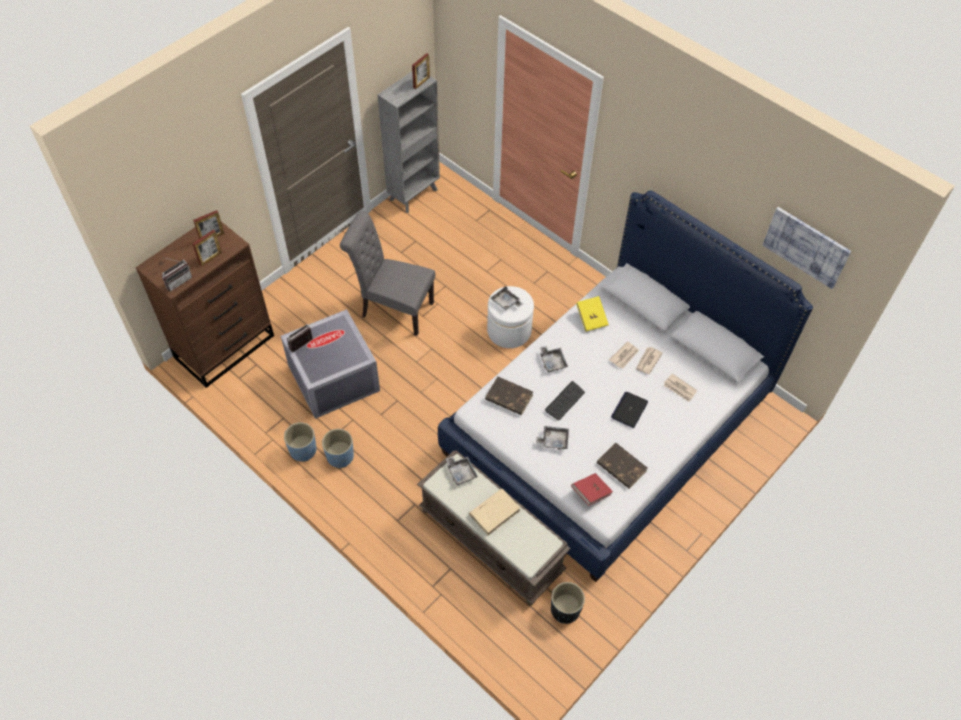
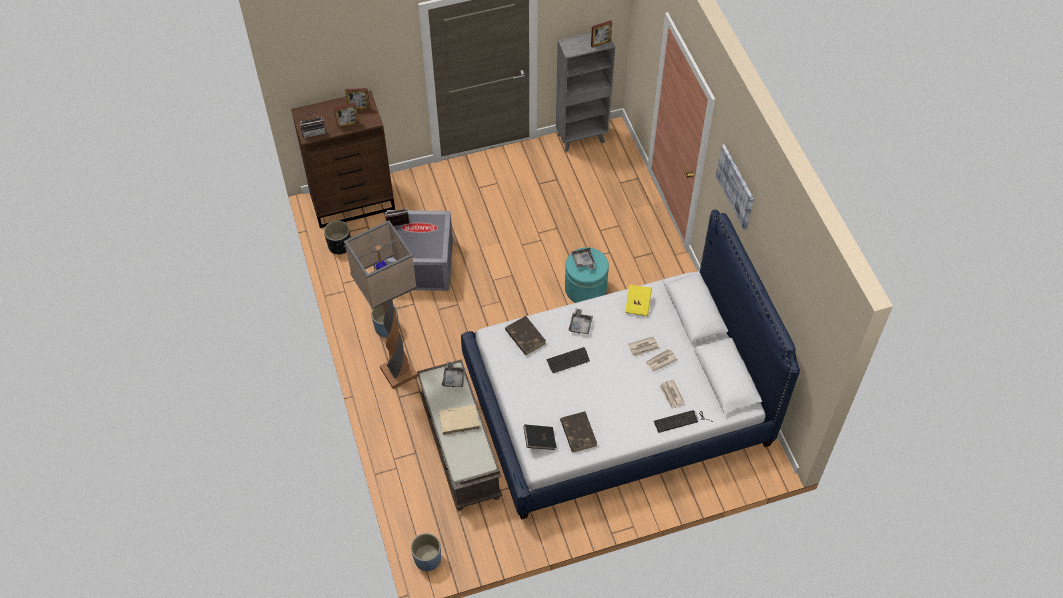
camera: 30 degrees right, 0 degrees up
(303, 450) = (362, 309): blue planter -> blue planter (427, 558)
(381, 494) = (399, 371): none -> floor lamp
(393, 309) = (502, 228): grey chair -> none
(509, 331) = (585, 289): white ottoman -> turquoise ottoman
(553, 440) = (538, 386): grey tray -> none
(565, 610) = (483, 528): black planter -> black planter (340, 246)
(590, 493) = (539, 440): red book -> black book
(629, 410) = (616, 392): laptop -> none
(705, 409) = (681, 421): none -> keyboard
(806, 246) = (804, 314): picture -> picture (736, 186)

